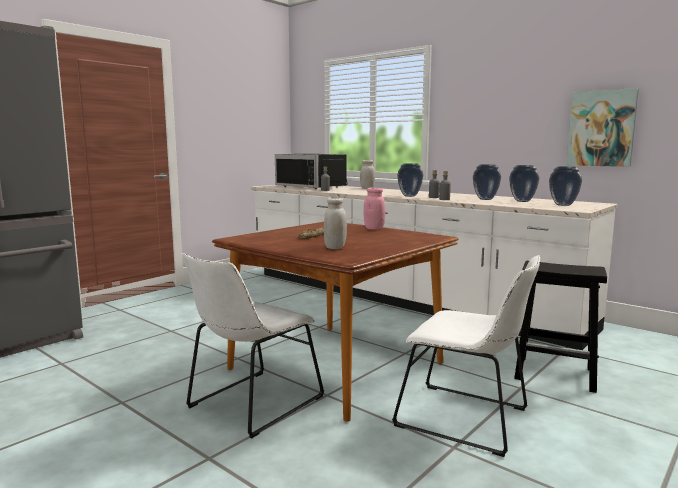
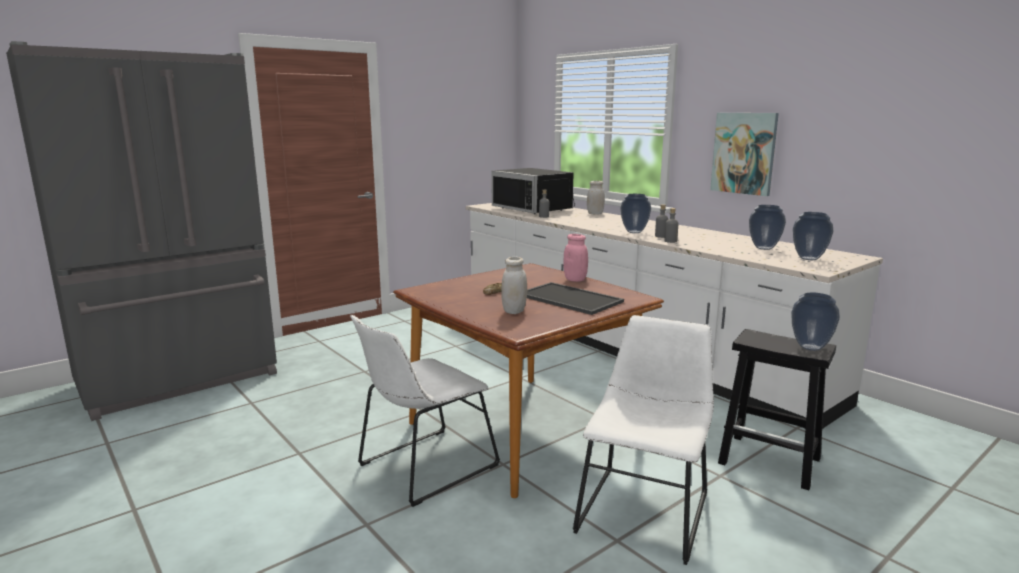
camera: 10 degrees right, 5 degrees up
(377, 239) = (568, 299): none -> tray
(467, 419) = (644, 509): white chair -> white chair turned 105 degrees counterclockwise
(485, 199) = (721, 242): vase -> vase (810, 347)
(601, 128) = (874, 161): picture -> picture (744, 153)

